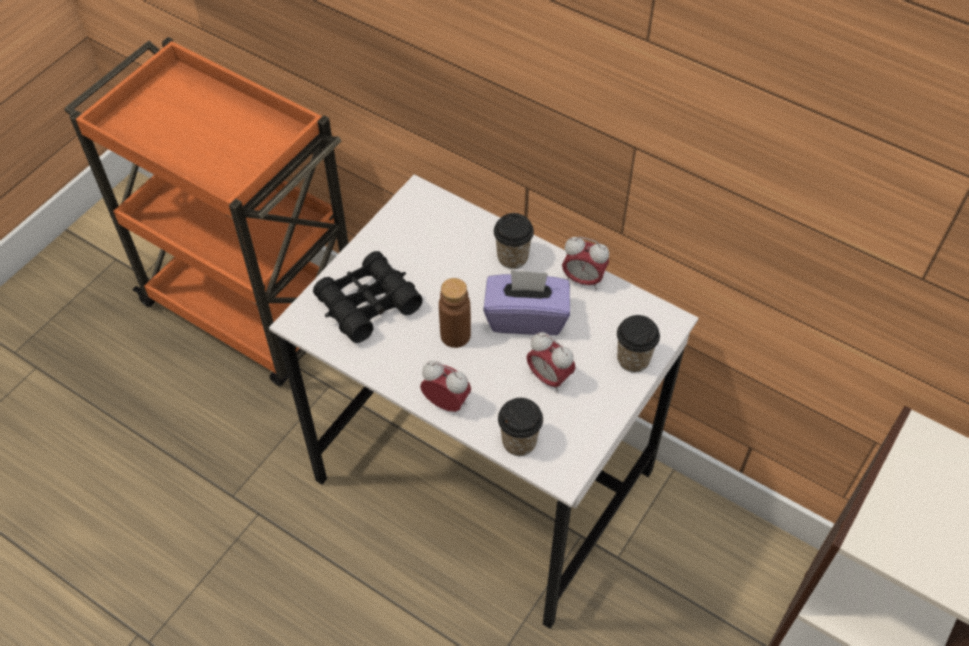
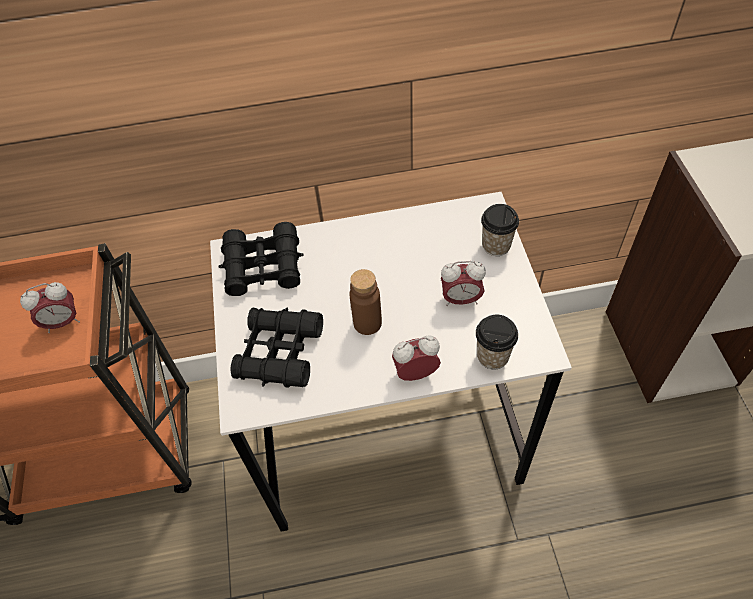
camera: 40 degrees left, 0 degrees up
(429, 227) = (263, 267): none -> black binoculars
(512, 257) = (345, 243): cup -> none
(526, 317) = (400, 273): purple tissue box -> none
(583, 279) = (407, 222): alarm clock -> alarm clock (63, 322)

